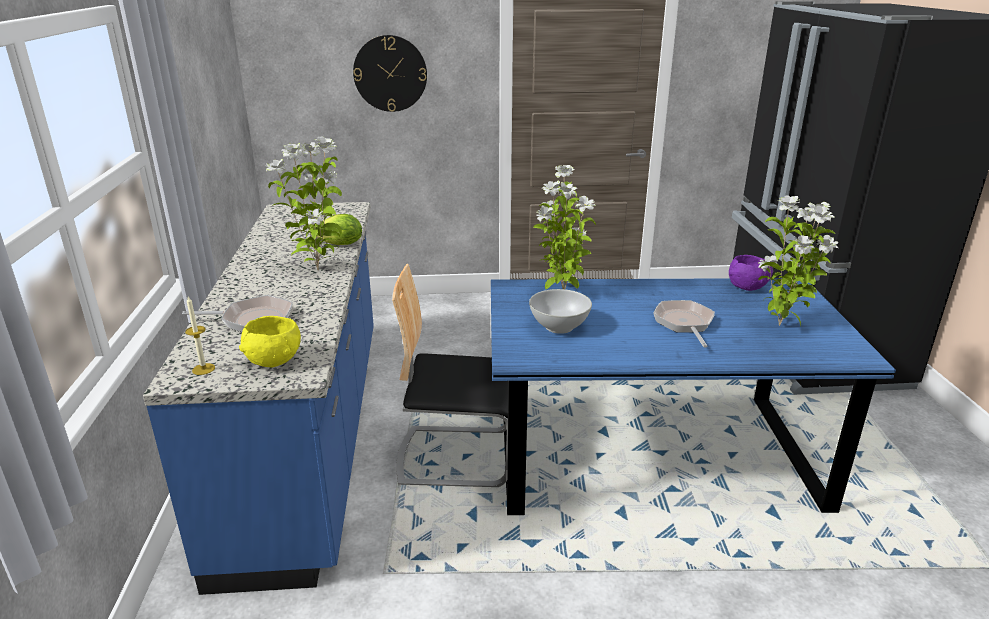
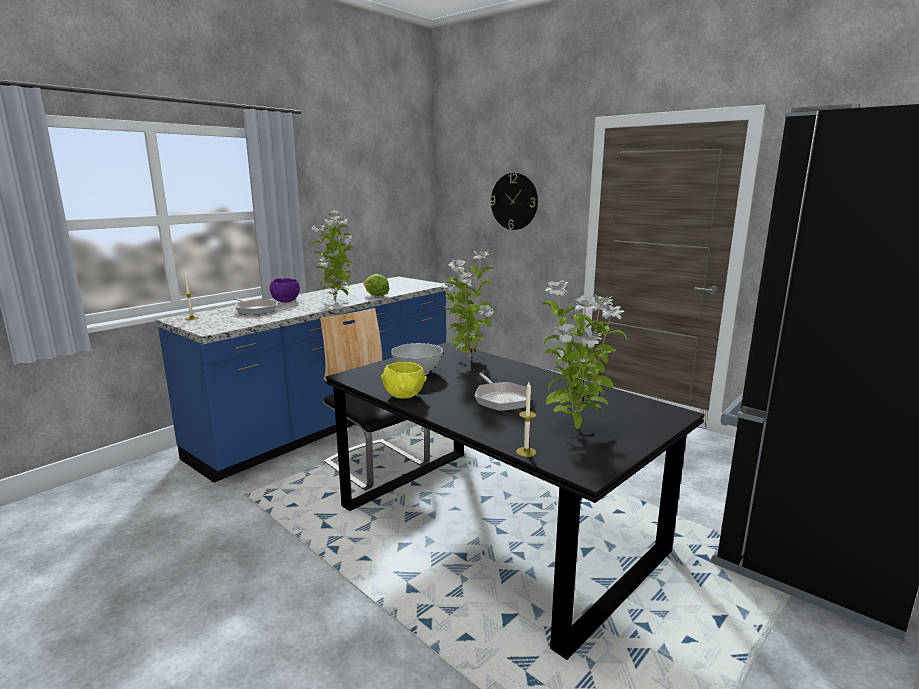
camera: 45 degrees right, 10 degrees down
(274, 362) = (216, 324): yellow bowl -> yellow bowl (404, 396)
(652, 453) = (494, 529): blue dining table -> black dining table
(684, 323) = (501, 399): frying pan -> frying pan turned 120 degrees clockwise
(747, 288) = (620, 400): purple bowl -> purple bowl (285, 301)
(806, 362) = (526, 452): none -> candle

